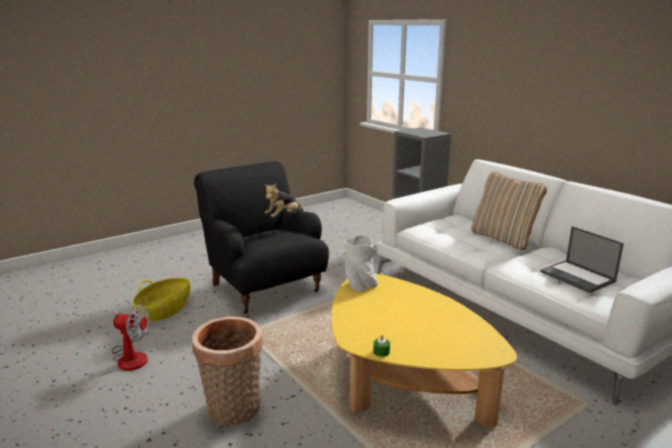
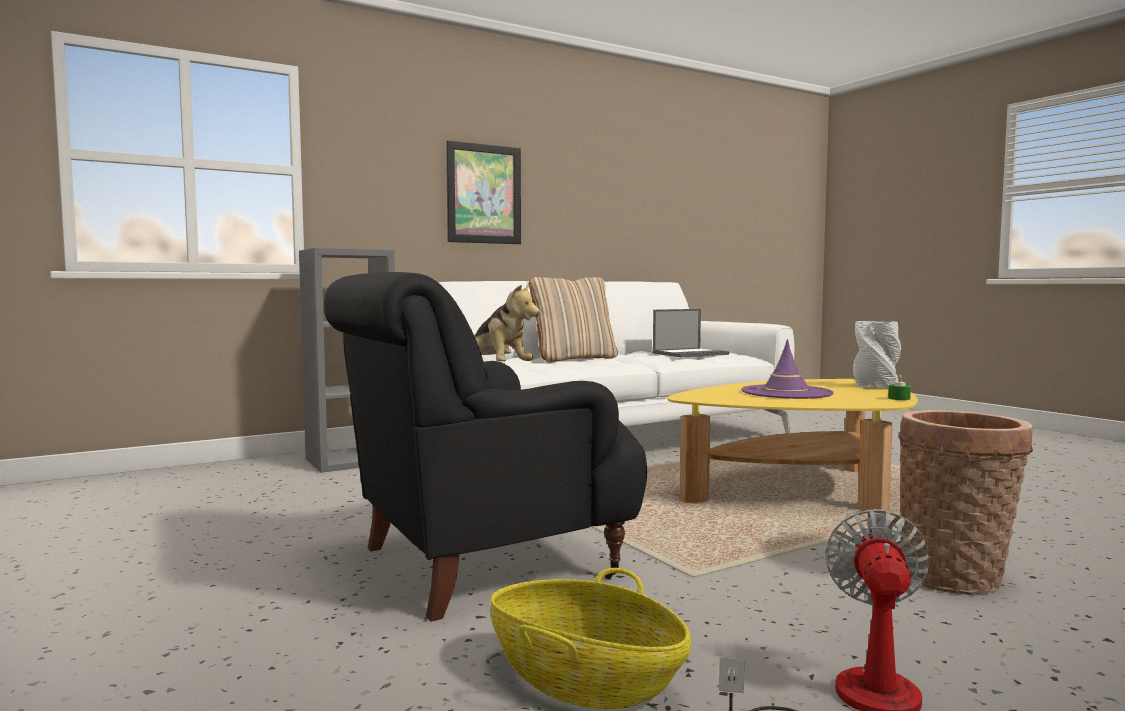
camera: 85 degrees left, 15 degrees down
(360, 284) = (715, 399): grey vase -> grey vase (876, 386)
(397, 310) = (786, 393): none -> purple hat
(540, 98) = (484, 194): none -> picture

